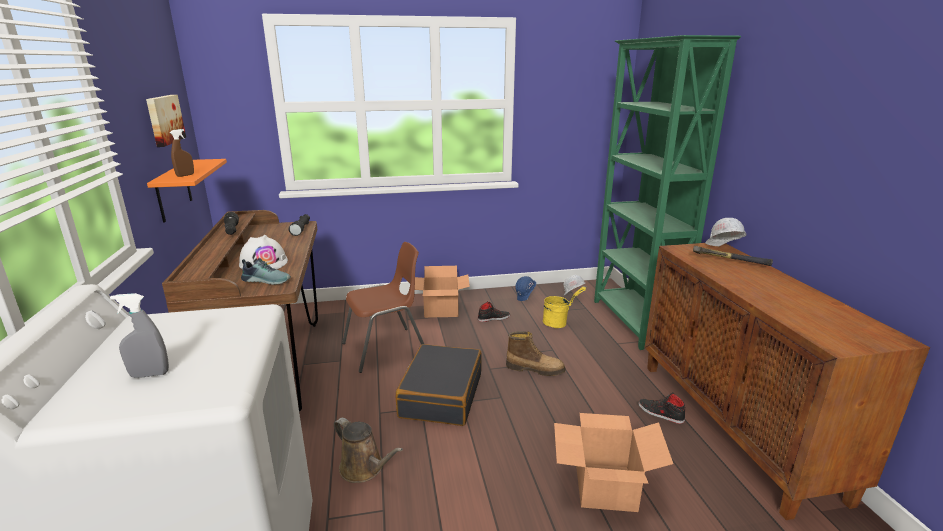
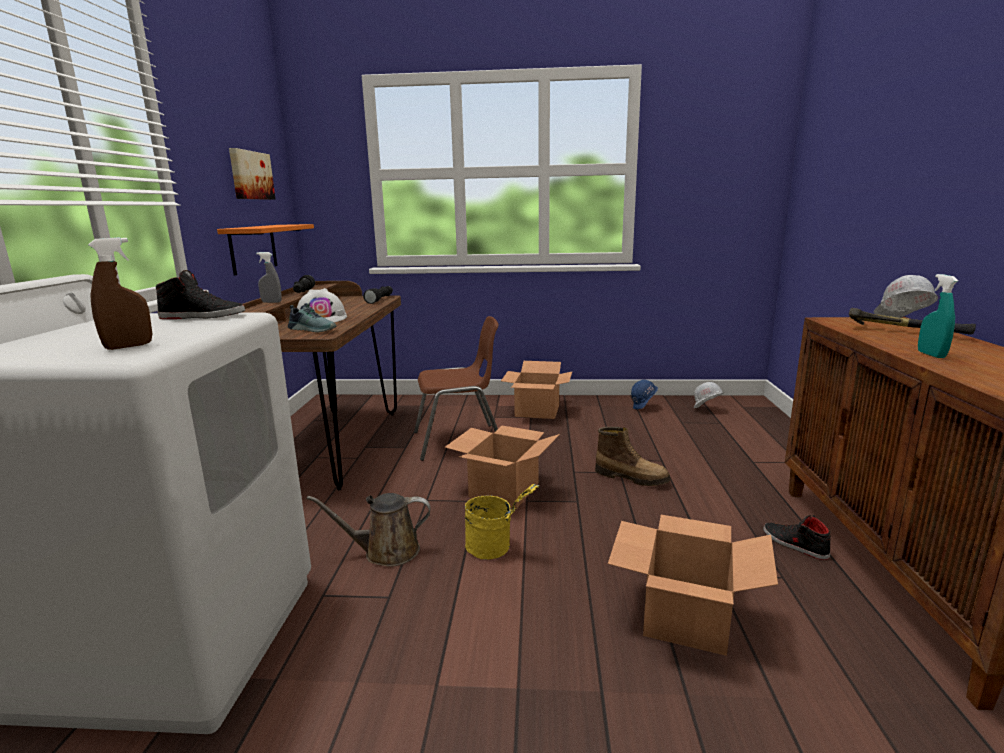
camera: 15 degrees right, 5 degrees down
(149, 374) = (82, 342): grey spray bottle -> grey spray bottle (271, 302)
(185, 175) = (258, 227): brown spray bottle -> brown spray bottle (129, 346)
(364, 468) = (386, 552): brown watering can -> brown watering can turned 120 degrees clockwise
(441, 395) = (504, 491): black suitcase -> cardboard box
(493, 318) = (597, 423): black shoe -> black shoe (203, 316)
(559, 323) = (679, 434): yellow bucket -> yellow bucket (496, 548)
(634, 322) = (783, 442): green bookcase -> none
(751, 289) = (931, 355): none -> turquoise spray bottle

